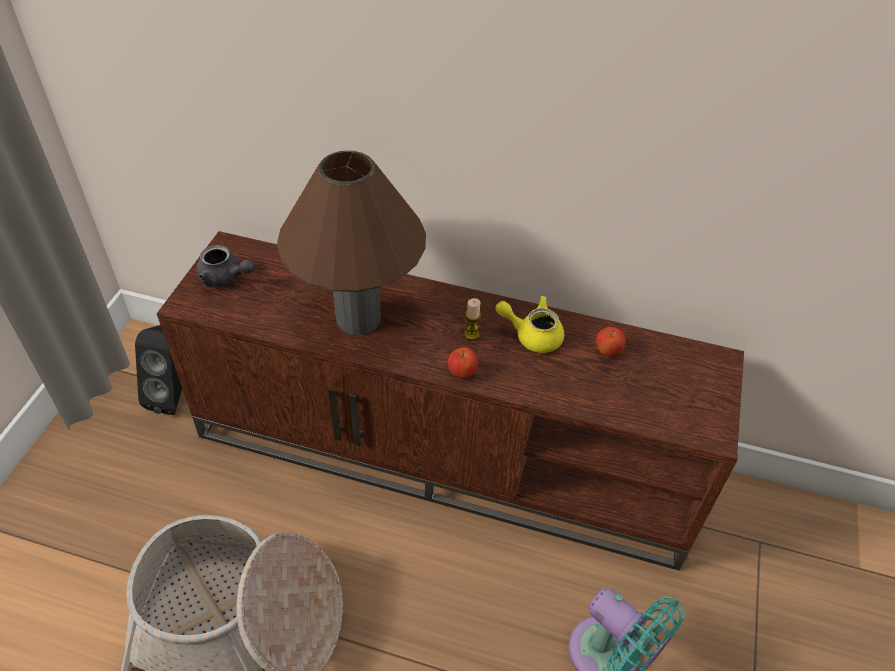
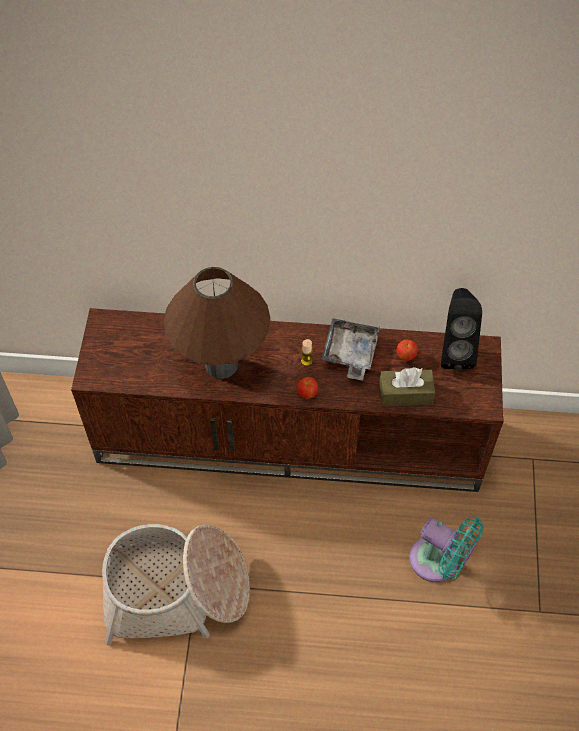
camera: 10 degrees left, 10 degrees up
(174, 395) = (63, 432): black speaker -> black speaker (454, 350)
(225, 278) = (111, 349): grey teapot -> none
(532, 335) = (350, 353): yellow teapot -> grey tray
(599, 397) = (405, 393): none -> brown tissue box

